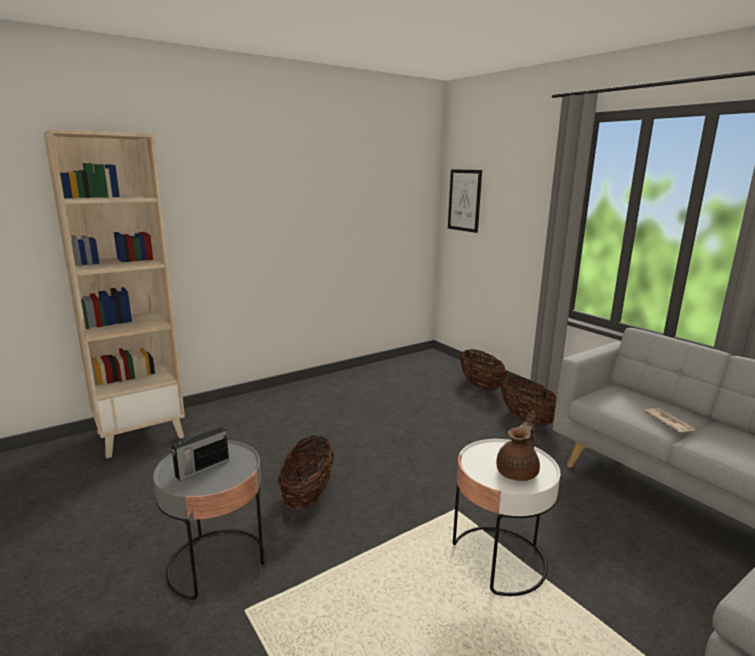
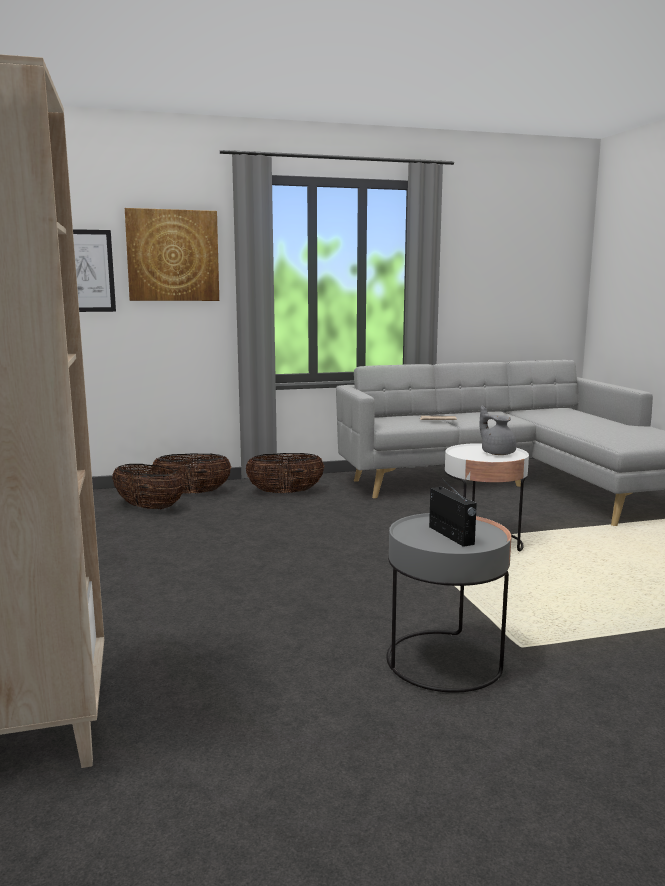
camera: 70 degrees left, 5 degrees down
(308, 495) = (345, 602): basket -> basket (149, 508)
(517, 191) = (173, 255): none -> picture
(518, 472) = (497, 453): brown teapot -> grey teapot

